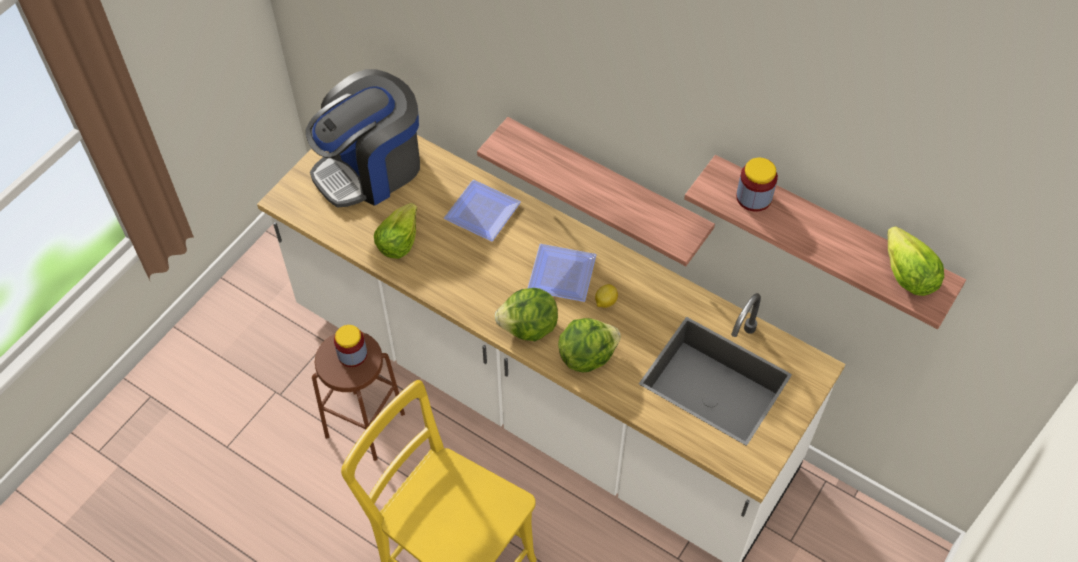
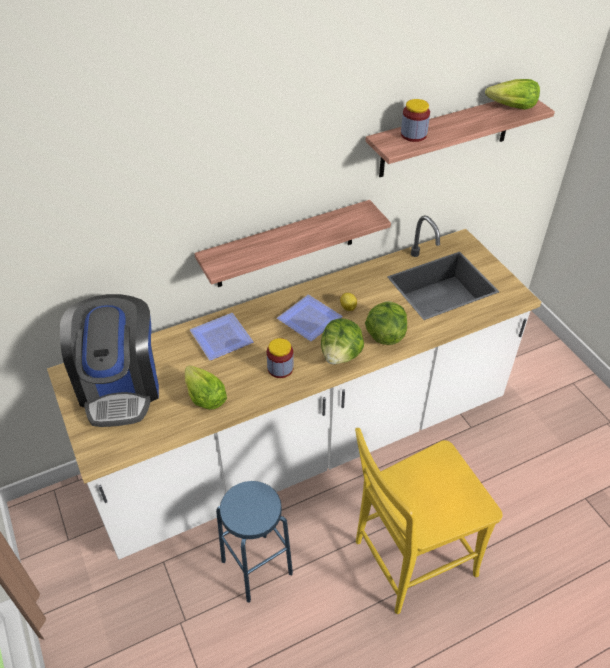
camera: 60 degrees left, 10 degrees down
(352, 354) = (249, 502): jar -> jar (280, 368)
(365, 424) = (256, 567): brown stool -> blue stool

